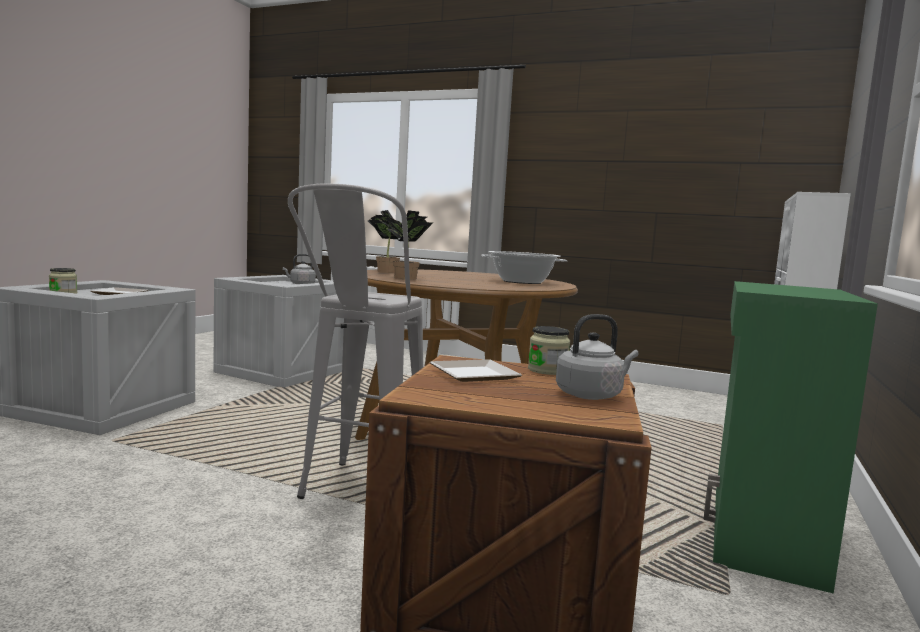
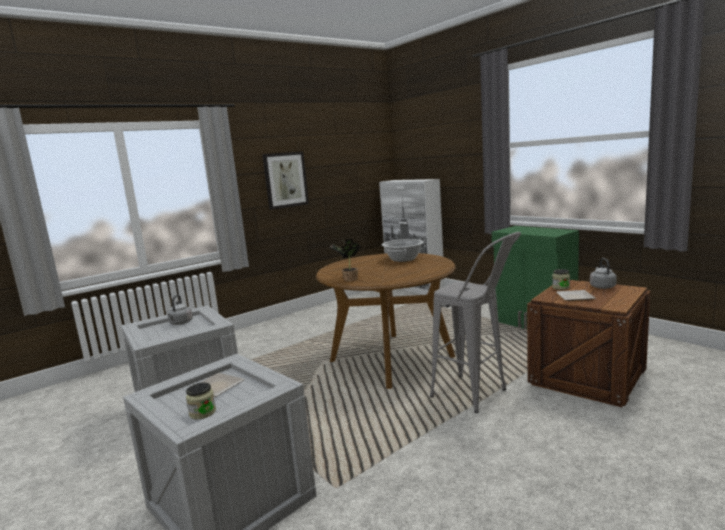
camera: 60 degrees left, 5 degrees up
(401, 278) = (398, 278): potted plant -> none
(591, 175) = (285, 180): none -> picture

